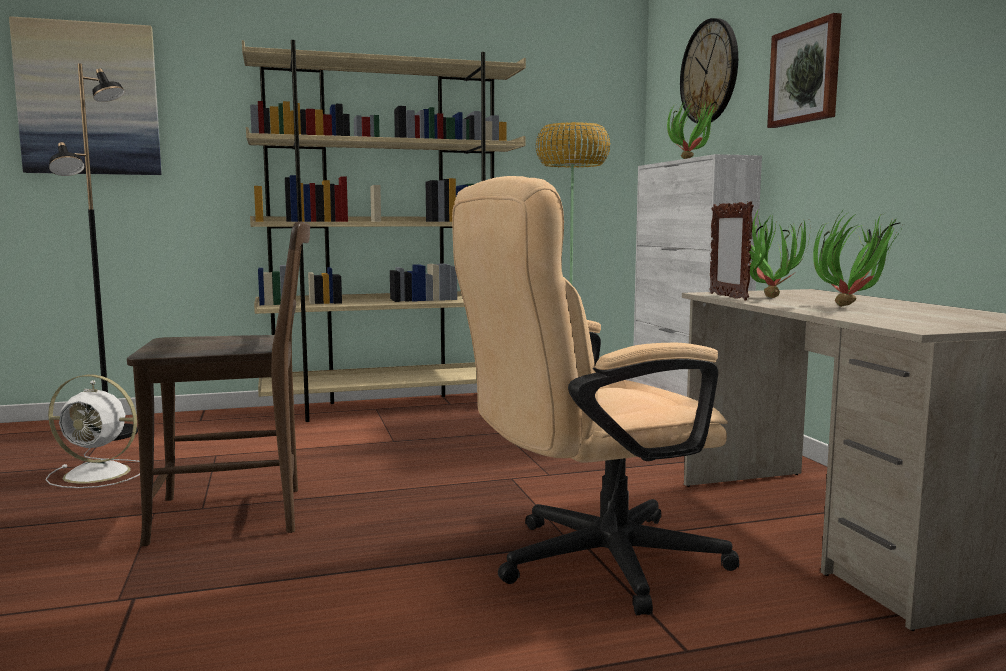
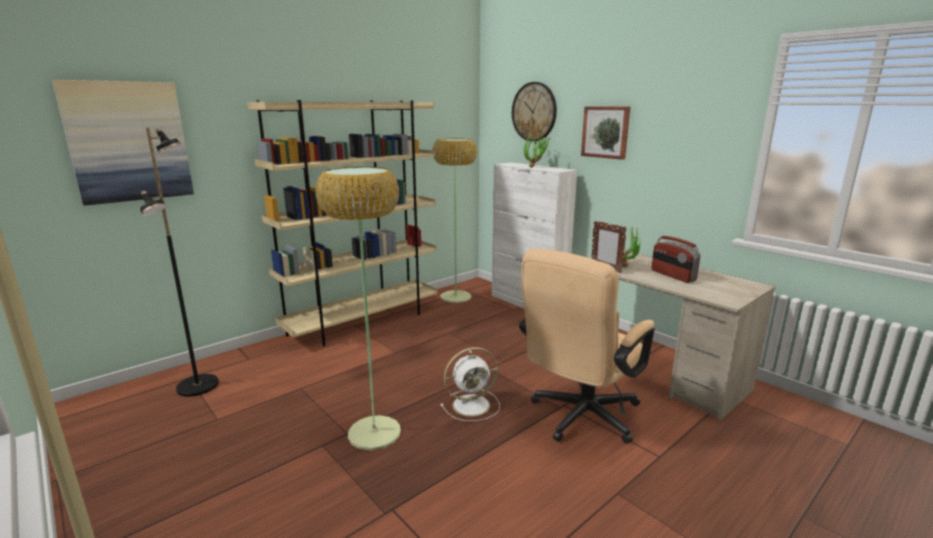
camera: 25 degrees left, 10 degrees up
(100, 474) = (242, 423): white fan -> white fan (473, 405)
(238, 514) = (375, 433): brown chair -> floor lamp
(856, 306) = (672, 276): potted plant -> radio

